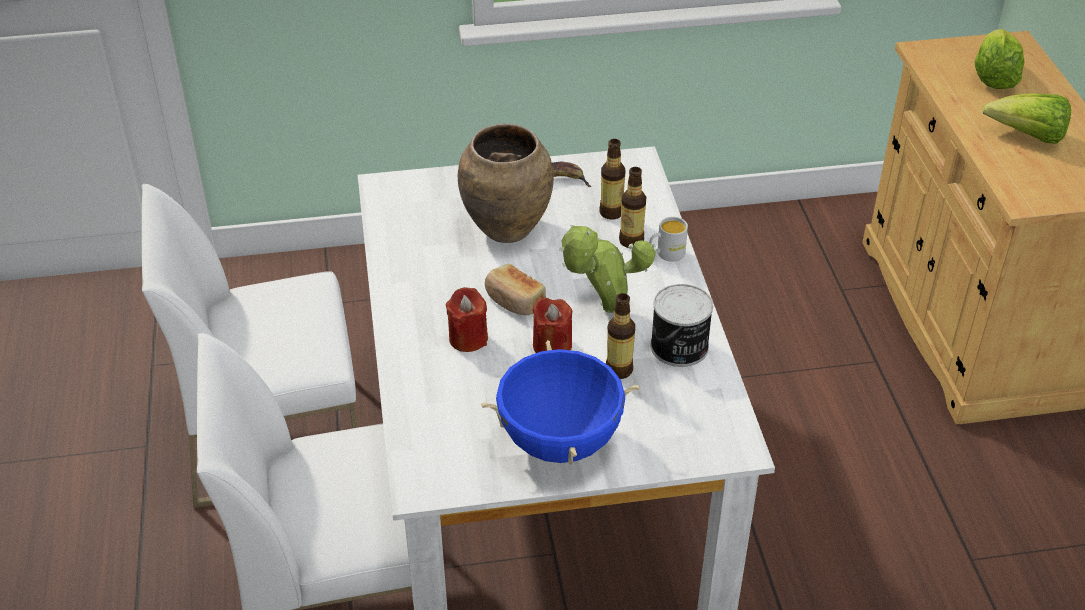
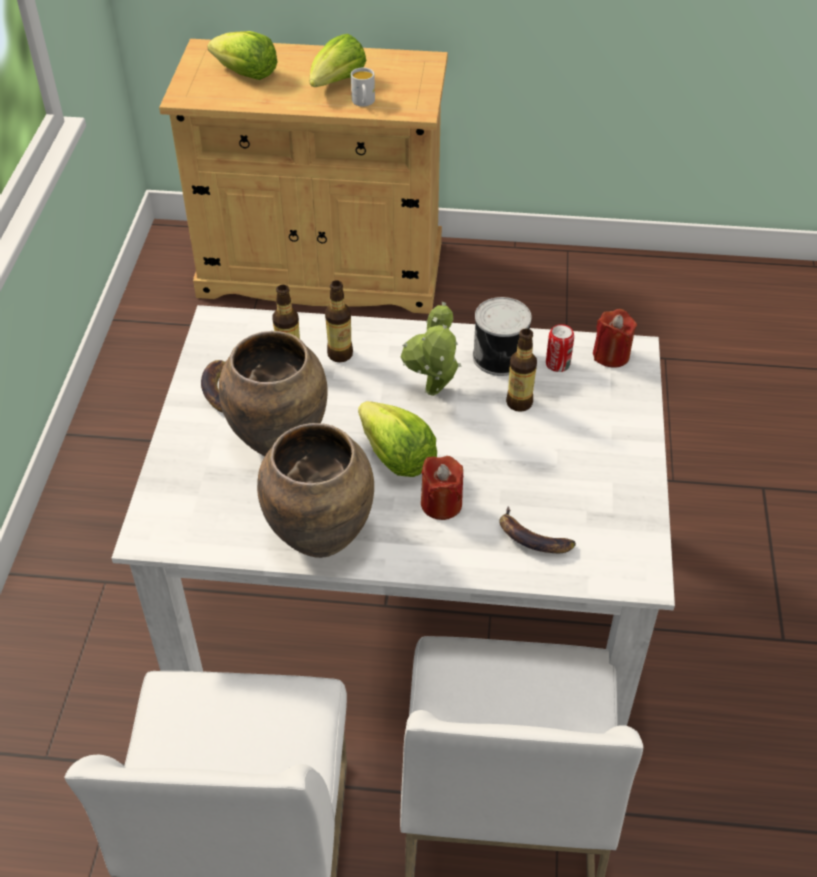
camera: 75 degrees left, 5 degrees up
(409, 275) = (322, 537): none -> brown vase
(445, 404) = (532, 538): none -> banana
(514, 300) = (396, 457): bread -> lettuce
(552, 346) = (472, 442): red candle -> red candle (611, 355)
(560, 442) = (602, 462): blue cooking pot -> none
(666, 254) = (369, 335): white mug -> white mug (363, 103)
(688, 390) = (557, 364): none -> can

